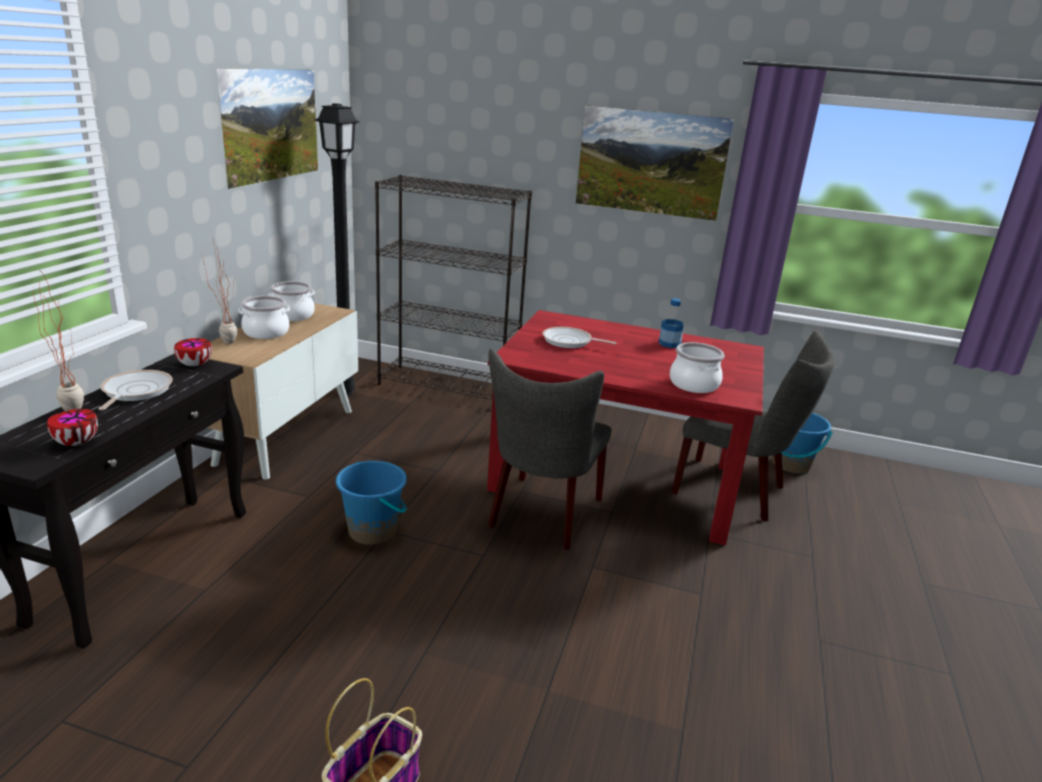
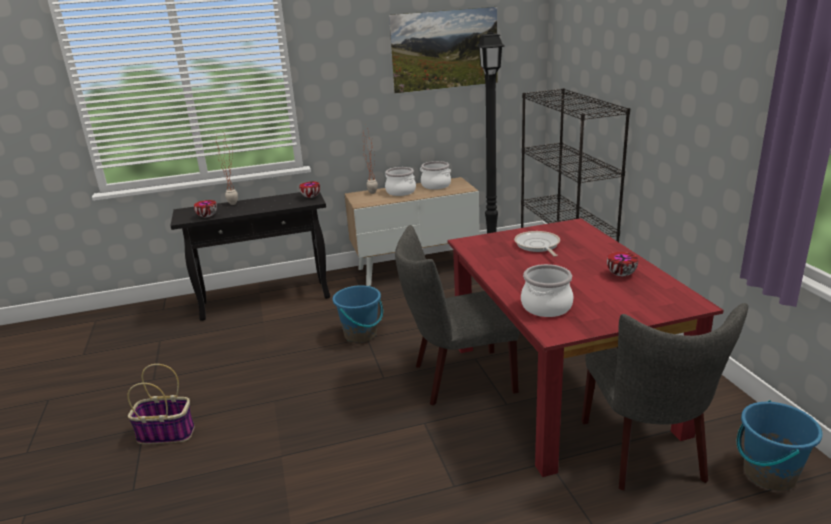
camera: 60 degrees right, 0 degrees up
(135, 392) = (266, 202): frying pan -> none
(647, 187) = (710, 112): picture -> none
(669, 344) = (621, 274): bottle -> bowl

